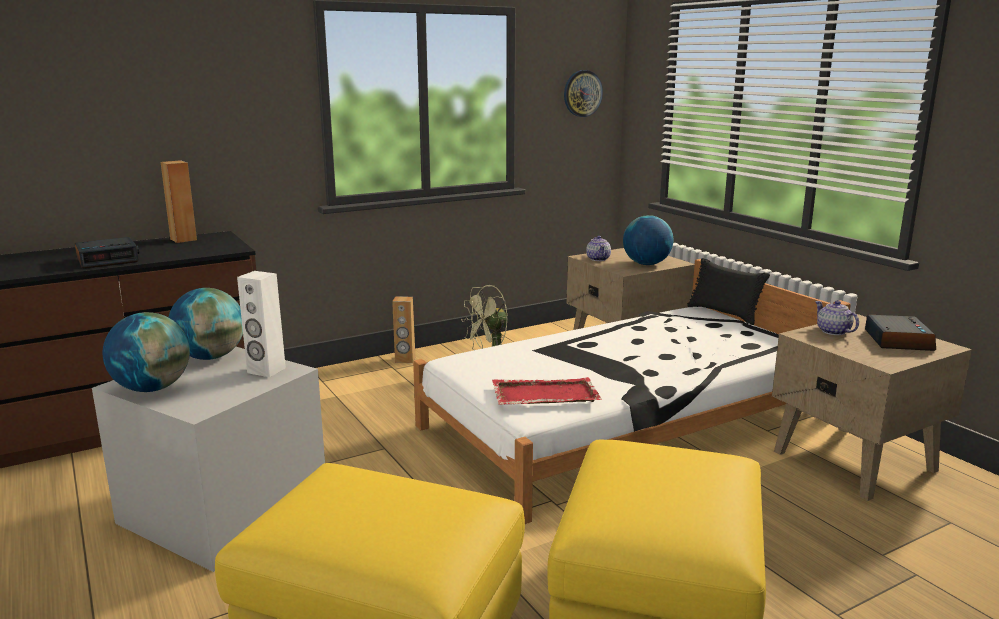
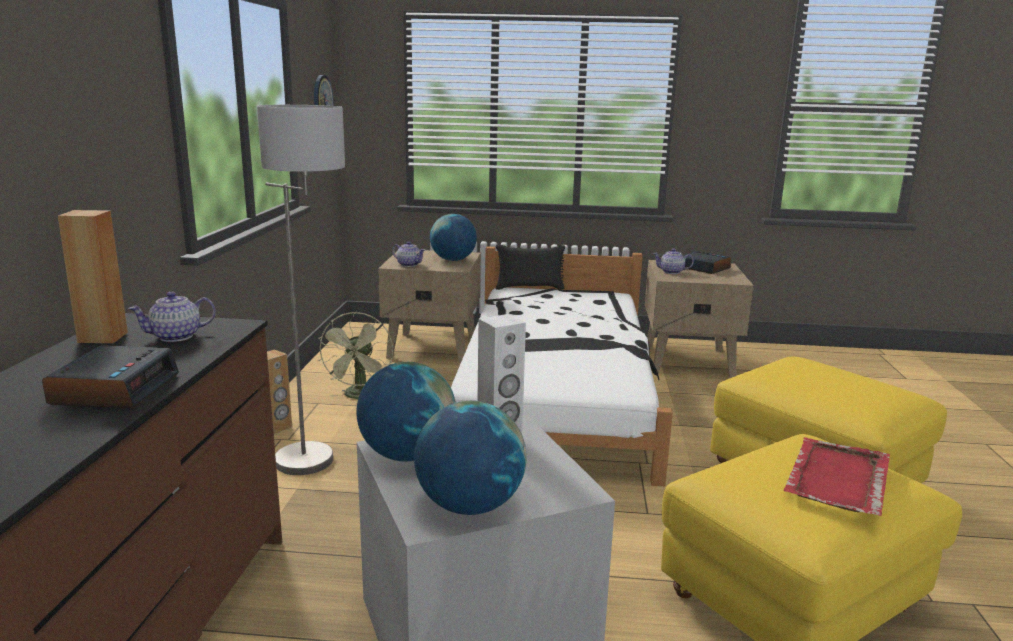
camera: 55 degrees left, 0 degrees up
(200, 247) = (176, 336): none -> teapot
(370, 389) = (316, 466): none -> grey floor lamp
(544, 395) = (602, 376): red tray -> red tray (837, 479)

